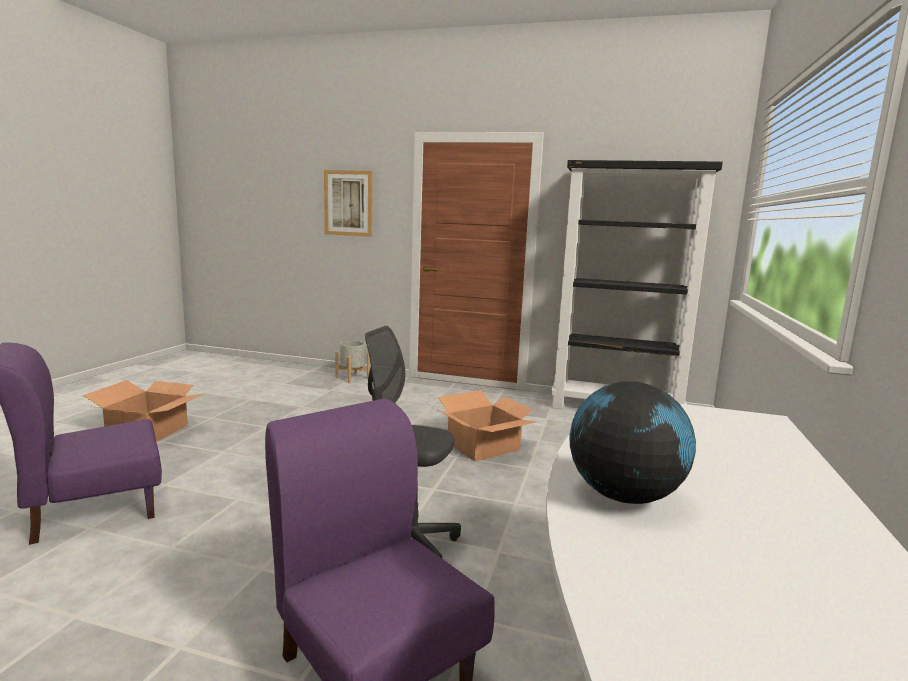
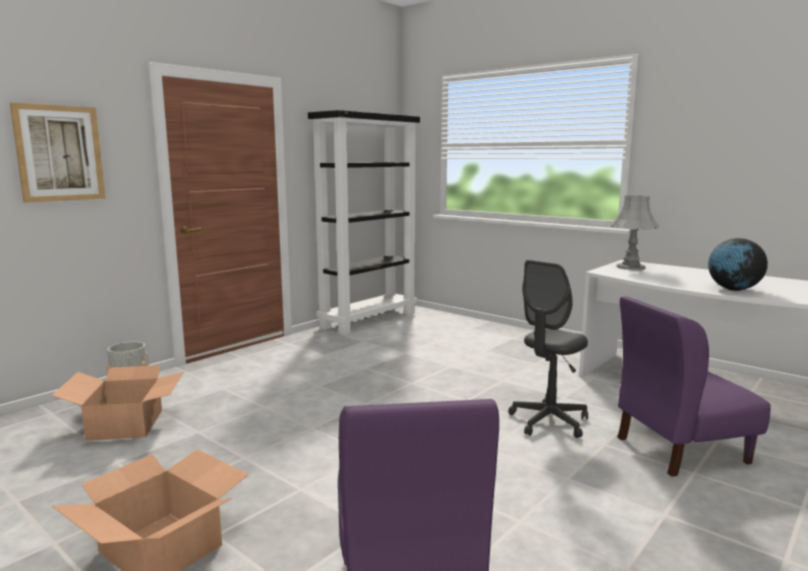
camera: 65 degrees left, 0 degrees up
(483, 447) = (401, 371): cardboard box -> cardboard box (127, 424)
(712, 420) = (630, 267): none -> grey table lamp

